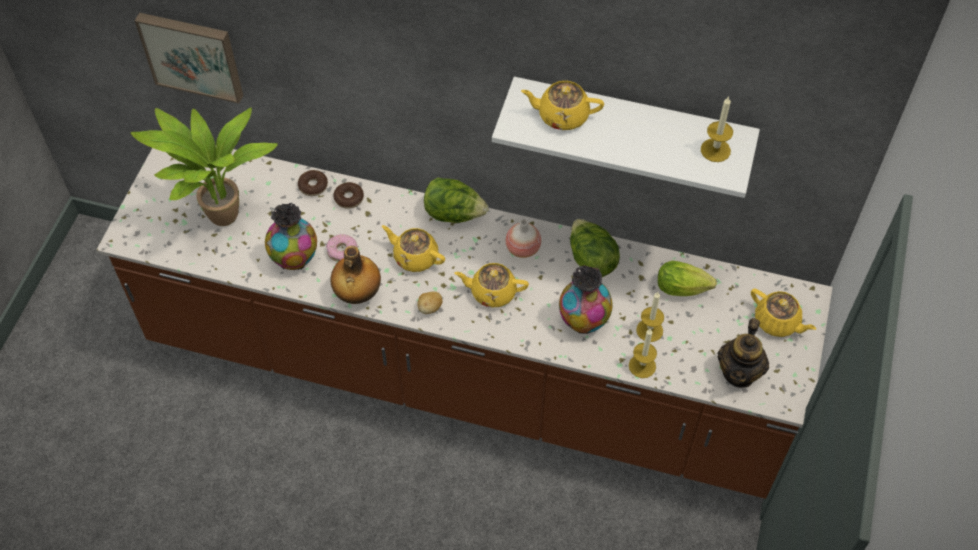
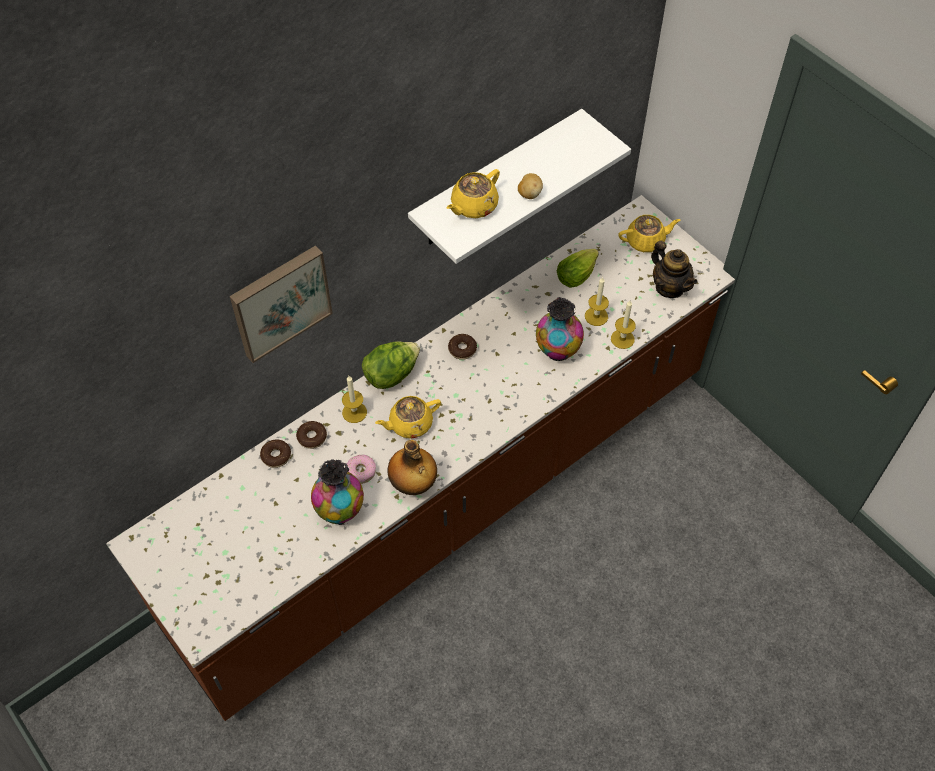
camera: 55 degrees left, 0 degrees up
(192, 55) = (123, 436): picture -> picture (280, 301)
(223, 221) = (252, 543): potted plant -> none
(430, 308) = (467, 441): potato -> potato (529, 194)
(492, 292) = (485, 392): yellow teapot -> none
(523, 249) = (462, 349): vase -> donut
(591, 260) = (508, 314): lettuce -> none
(715, 150) = (581, 141): candle -> candle (354, 412)

